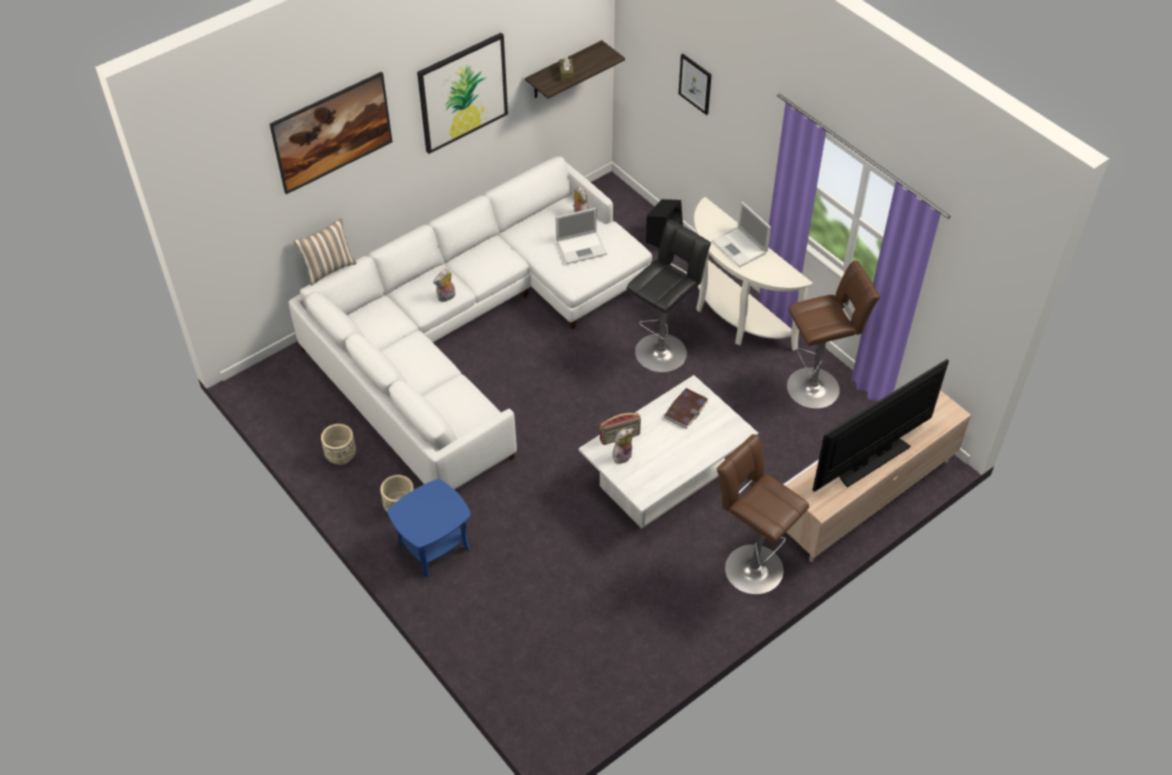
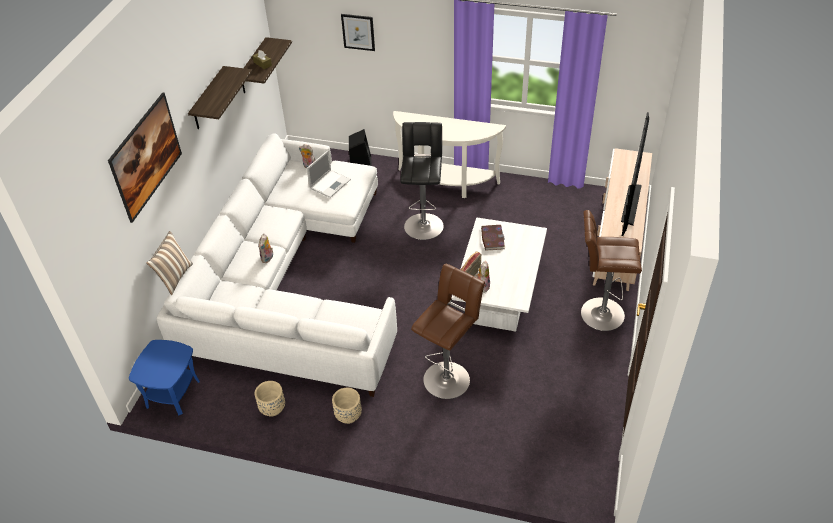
camera: 35 degrees left, 5 degrees down
(434, 547) = (397, 425): blue side table -> blue side table (172, 393)
(463, 92) = (208, 99): picture -> shelf
(740, 247) = (444, 127): laptop -> none
(816, 386) = (531, 196): brown stool -> brown stool (448, 377)

